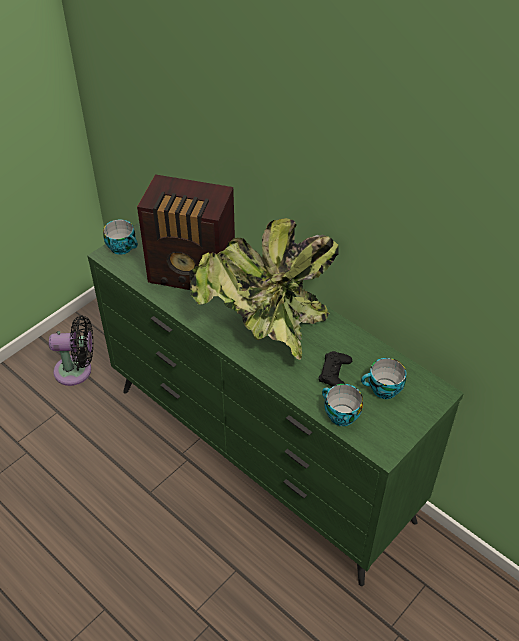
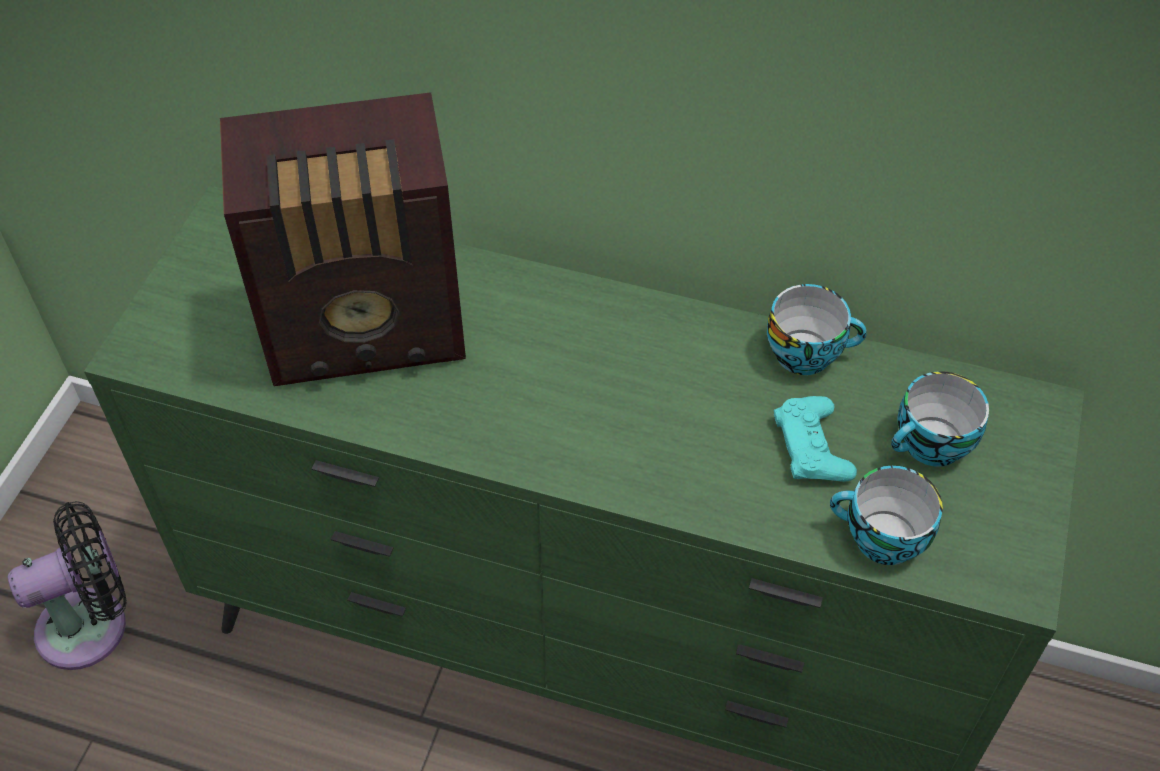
camera: 25 degrees left, 5 degrees up
(123, 247) = (164, 321): cup -> cup (807, 352)
(267, 326) = (605, 393): potted plant -> none
(335, 373) = (812, 446): black game controller -> turquoise game controller

